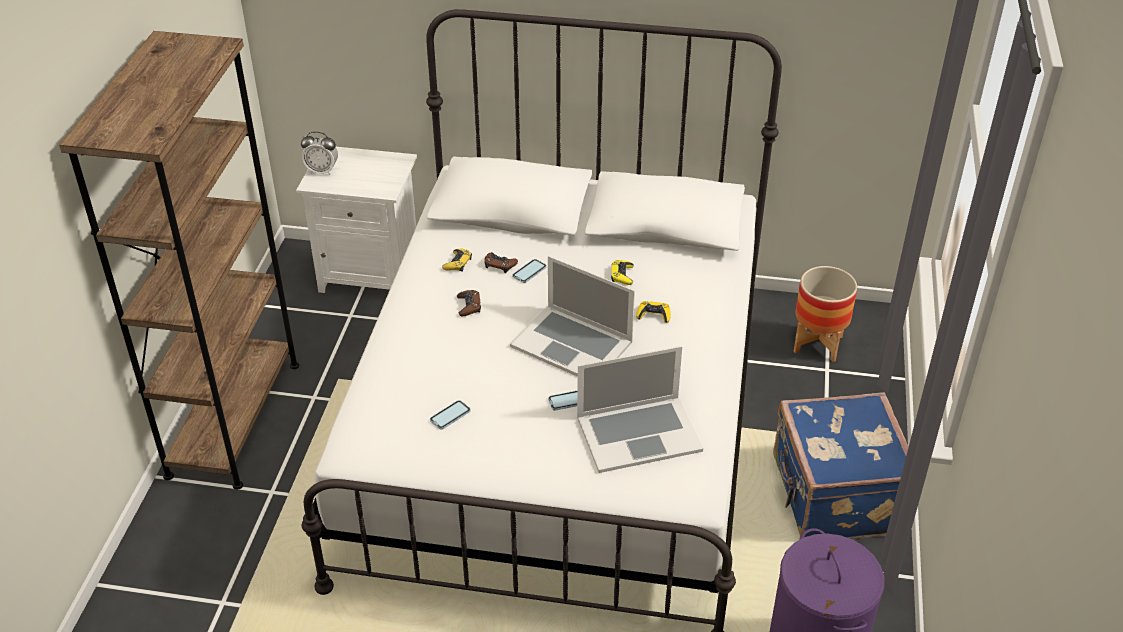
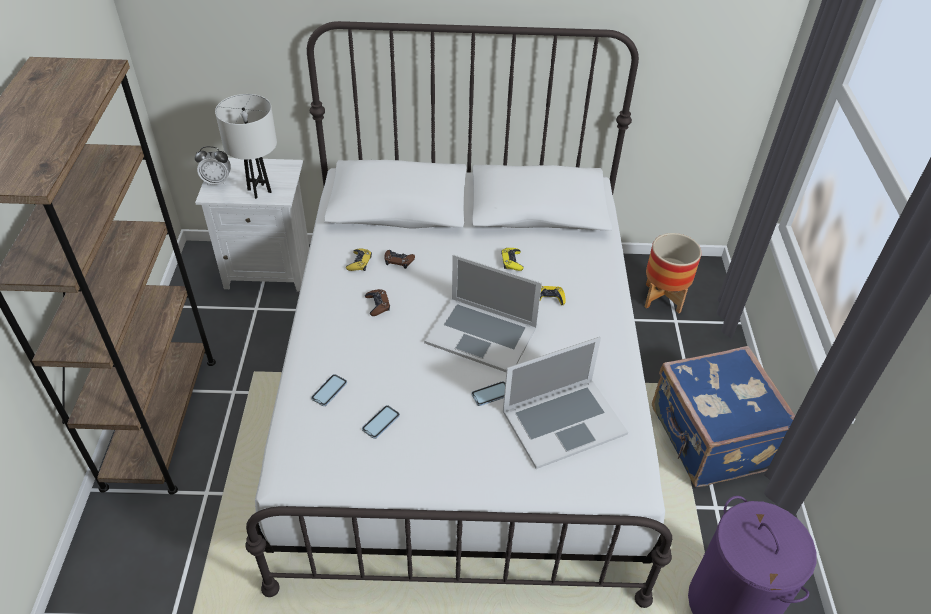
camera: 10 degrees left, 5 degrees up
(365, 183) = (259, 191): none -> white table lamp
(529, 272) = (427, 266): phone -> phone (329, 391)

